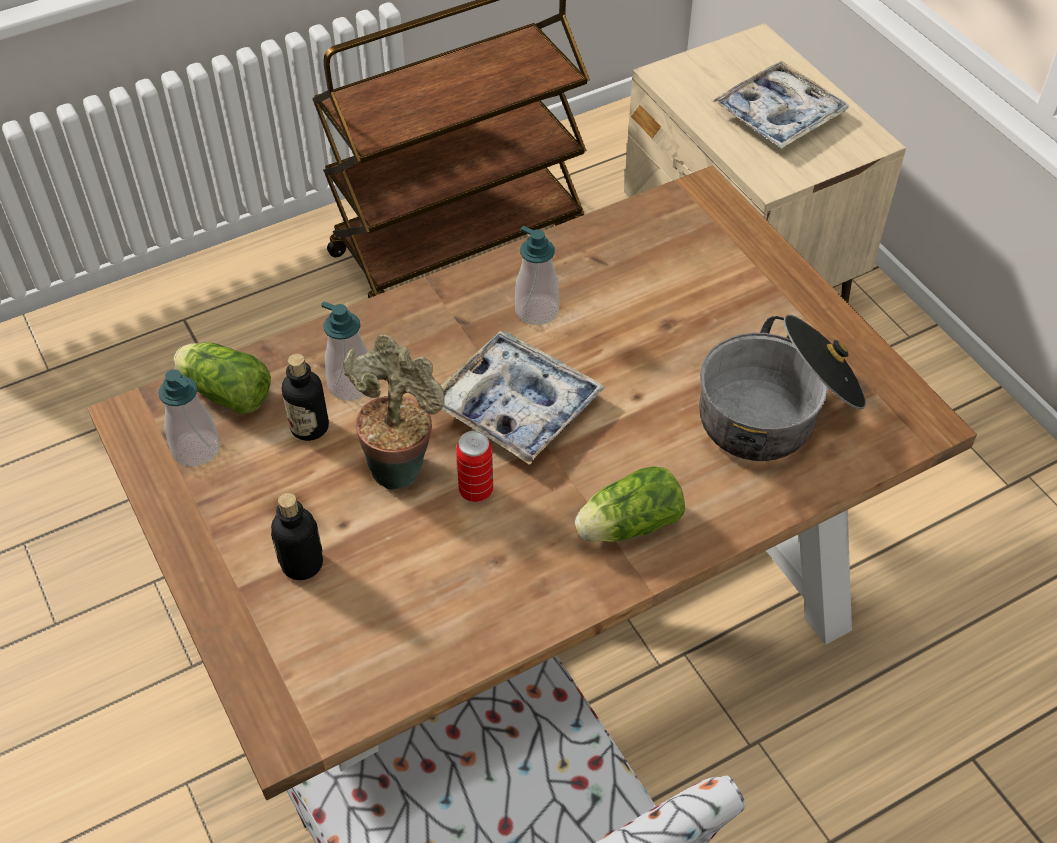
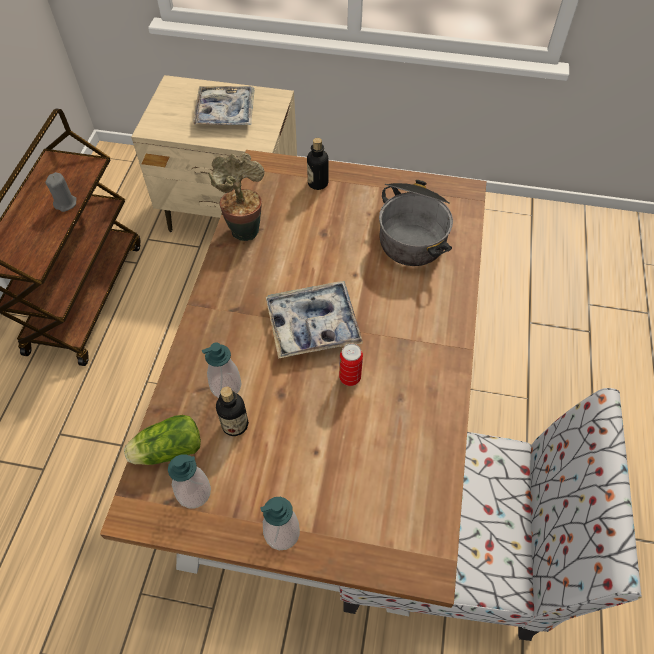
camera: 50 degrees left, 5 degrees up
(302, 564) = (324, 489): bottle -> bottle (318, 183)
(400, 464) = (301, 399): potted plant -> potted plant (244, 228)
(480, 96) = (66, 203): none -> grey candle
(537, 310) = (262, 275): soap dispenser -> soap dispenser (282, 533)
(626, 525) = (425, 332): lettuce -> none

